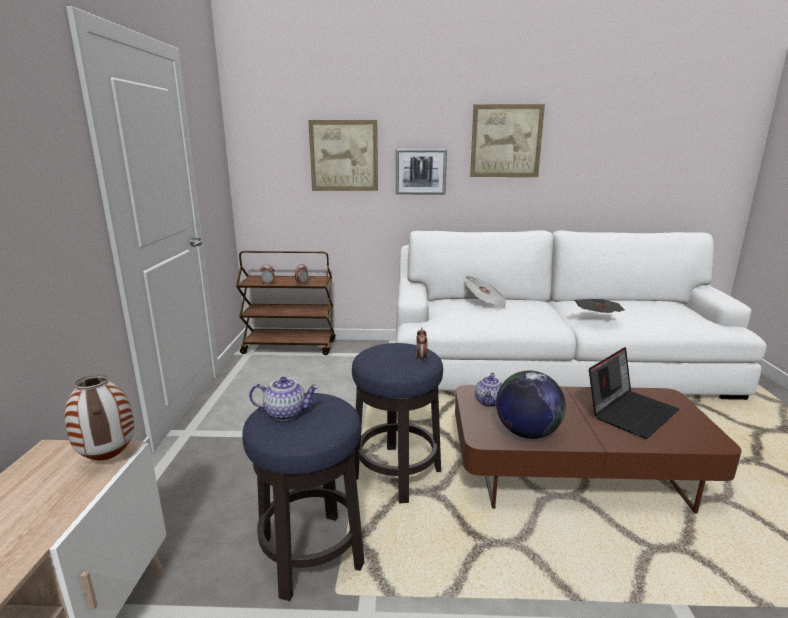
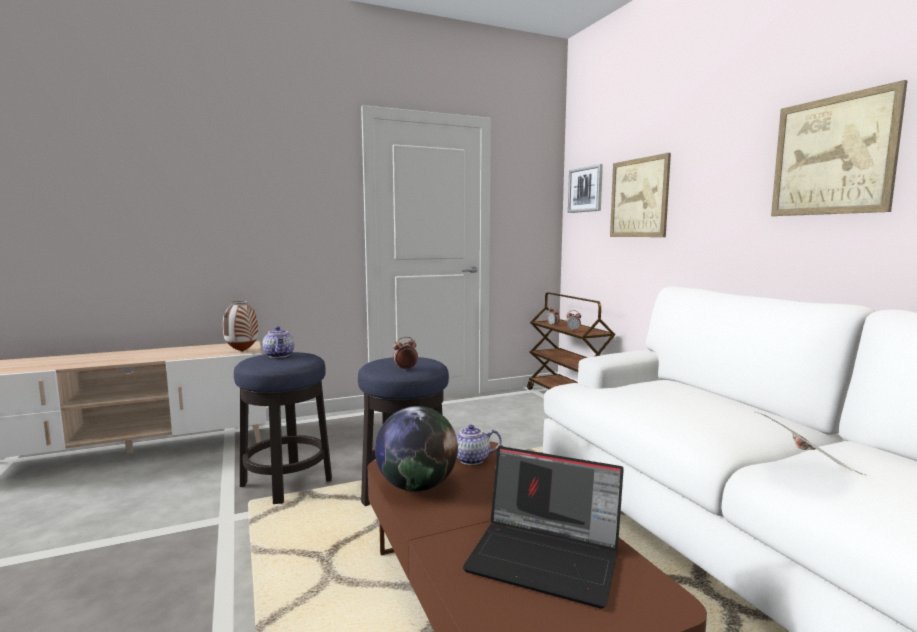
camera: 65 degrees right, 10 degrees down
(420, 171) = (711, 212): picture -> picture (585, 189)
(486, 303) = (696, 396): newspaper -> none

